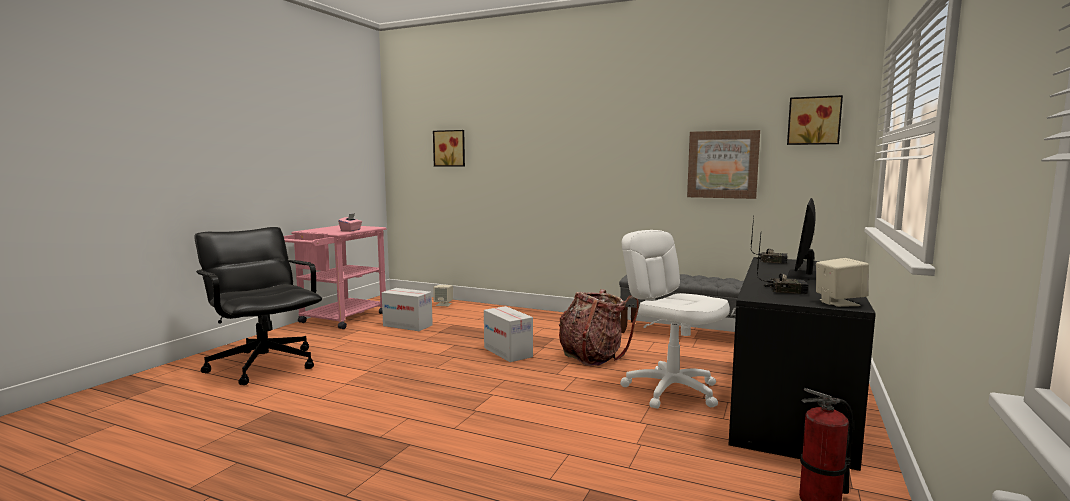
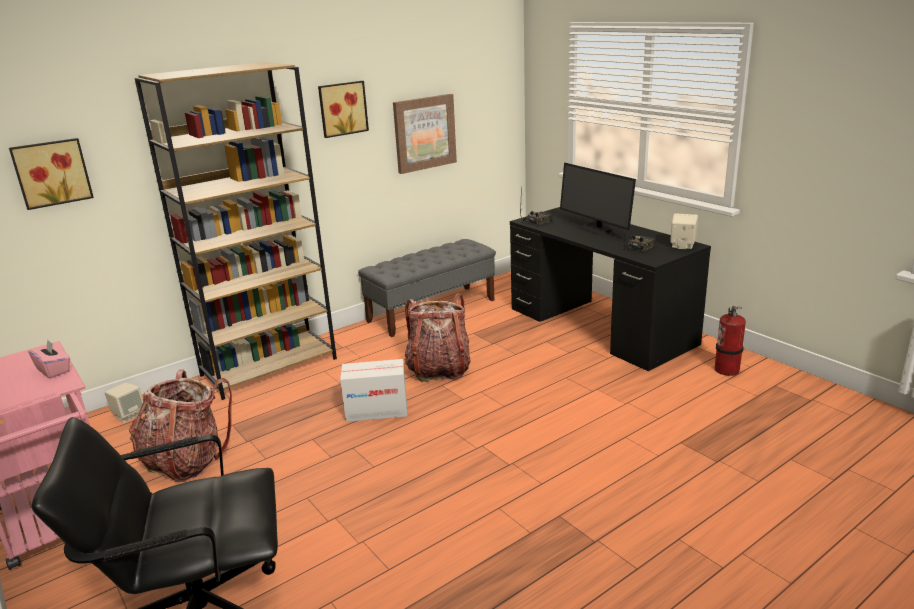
camera: 60 degrees left, 15 degrees up
(408, 325) = (186, 461): cardboard box -> backpack
(531, 315) = (270, 366): none -> brown bookcase
(671, 390) = (546, 359): white office chair -> none
(814, 120) = (487, 80): picture -> picture (342, 108)

